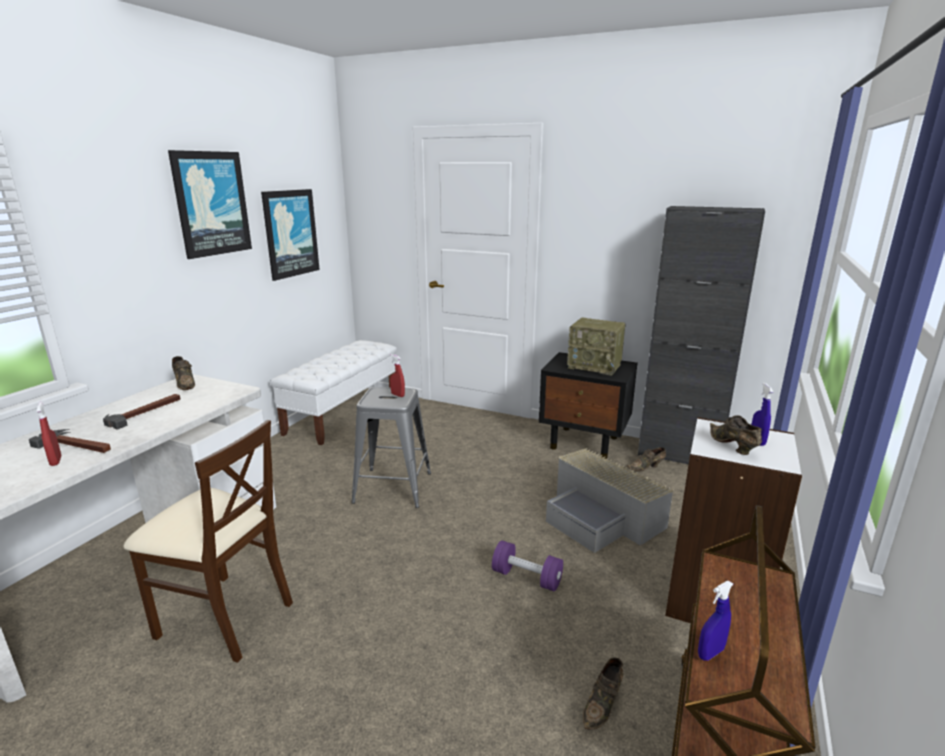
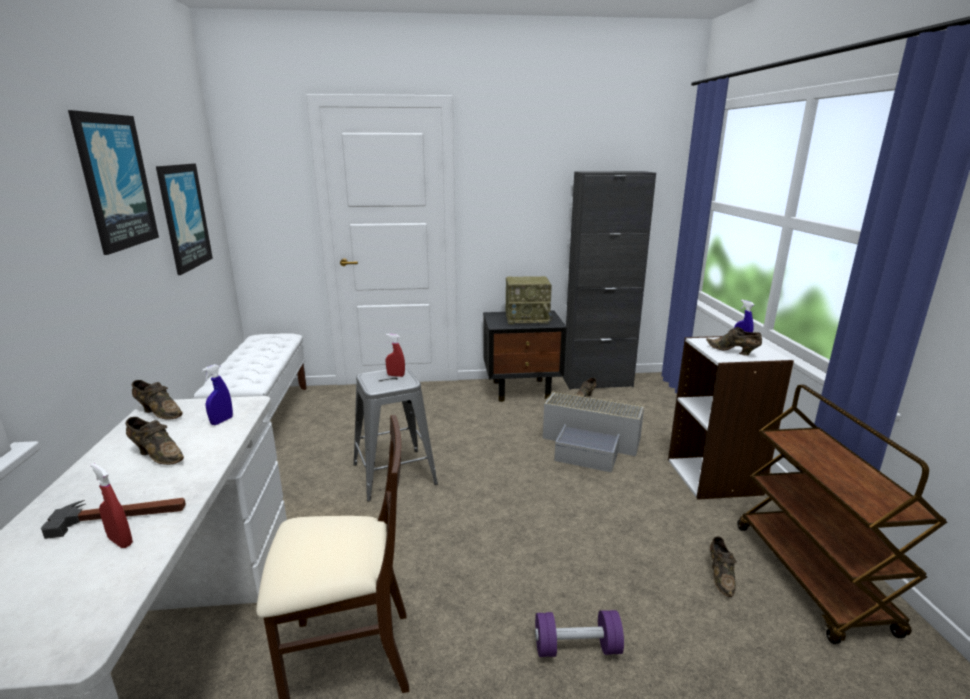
camera: 30 degrees left, 0 degrees up
(144, 412) = (157, 455): hammer -> brown shoe
(526, 577) = (584, 509): purple dumbbell -> purple dumbbell (576, 647)
(710, 653) = (844, 491): blue spray bottle -> blue spray bottle (222, 421)

